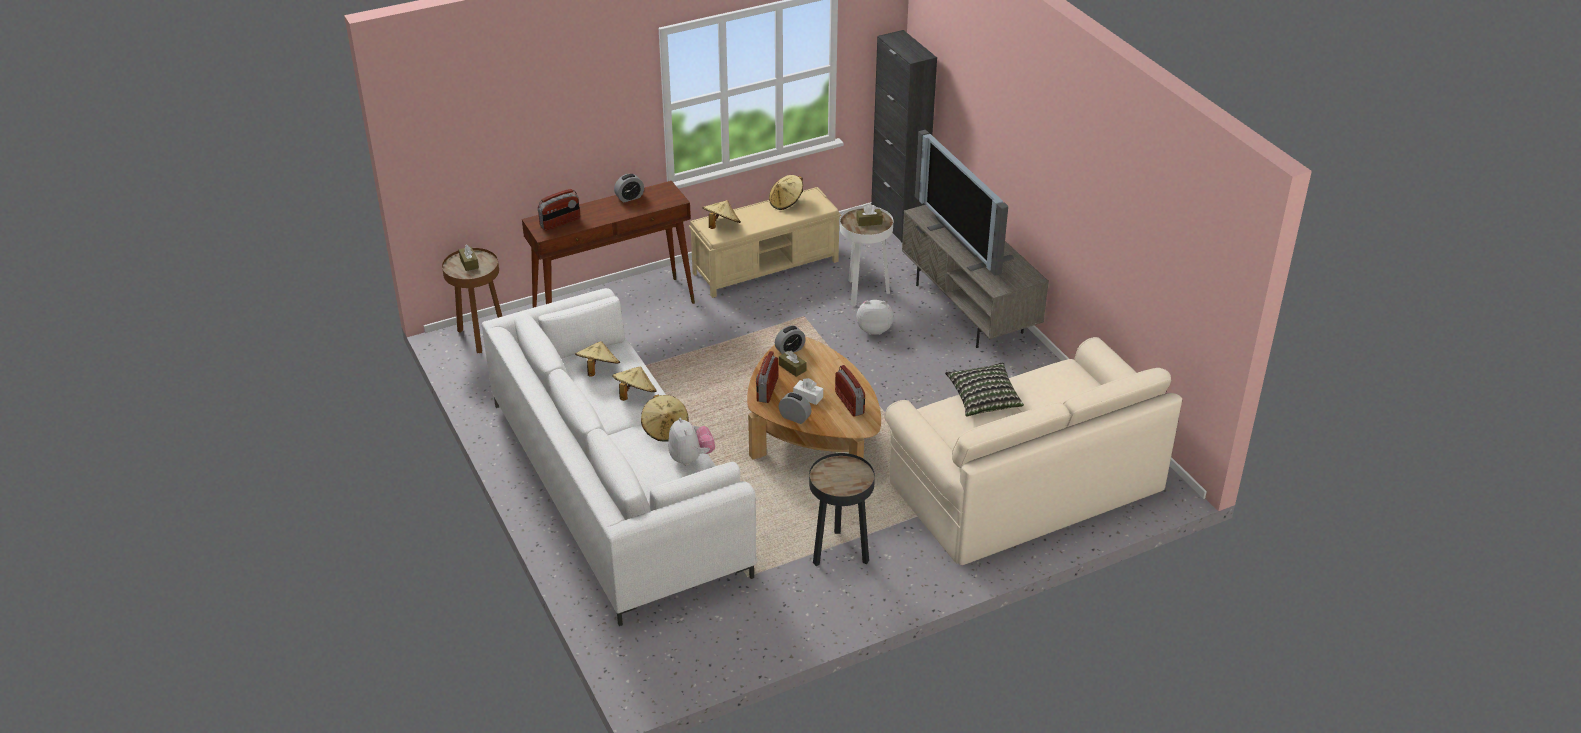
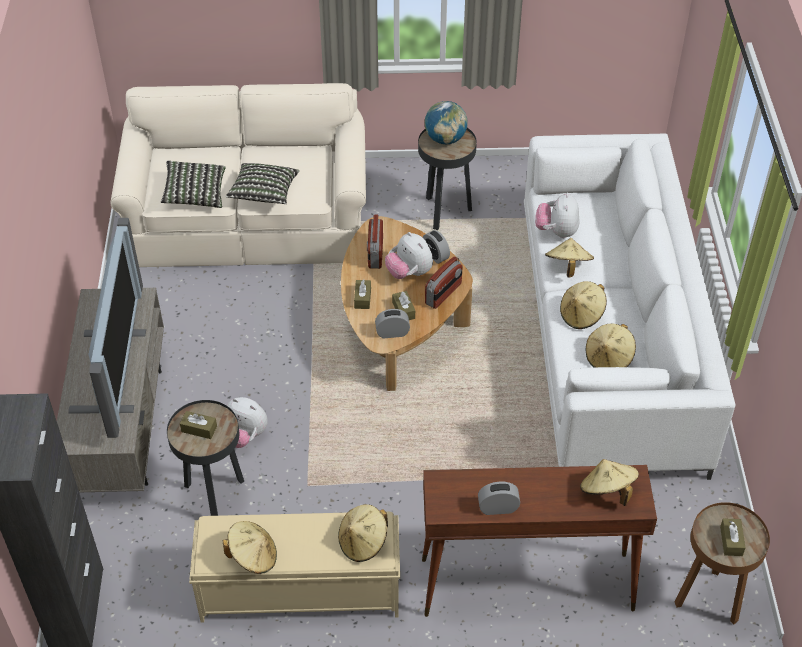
camera: 155 degrees left, 10 degrees up
(560, 222) = (607, 491): radio -> beige hat
(808, 397) = (409, 273): white tissue box -> plush toy
(833, 366) = (362, 298): none -> brown tissue box
(846, 480) = (445, 139): none -> globe
(863, 293) = (215, 496): white side table -> black side table
(1043, 380) = (195, 194): none -> pillow

